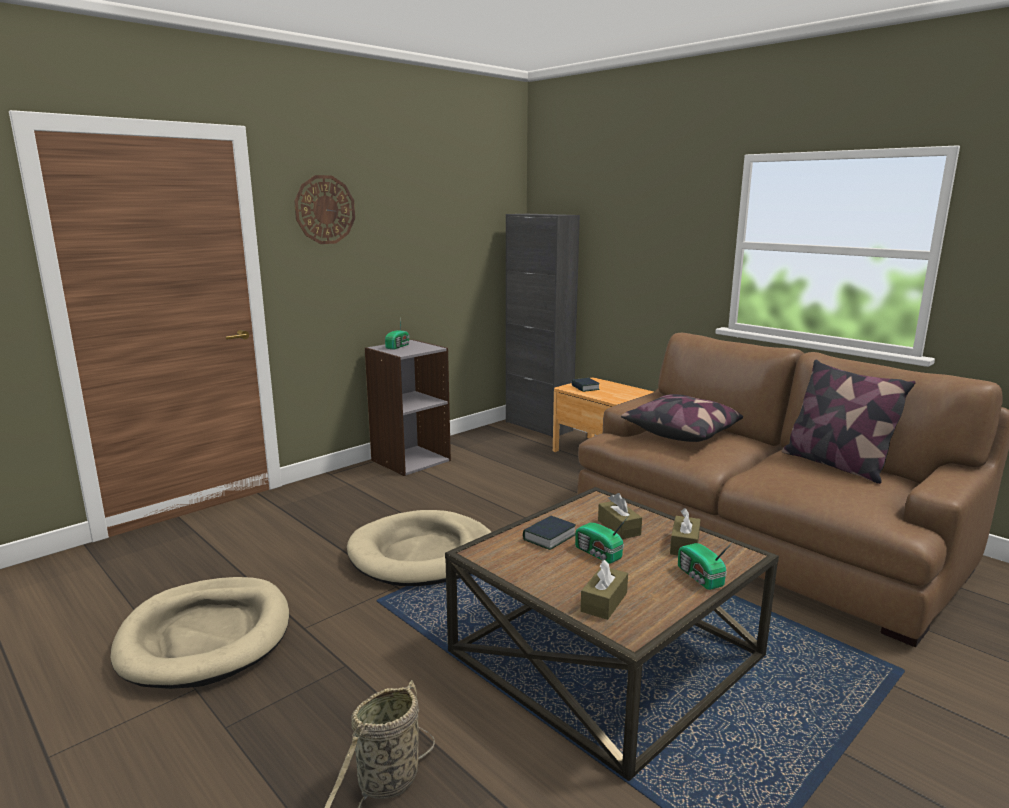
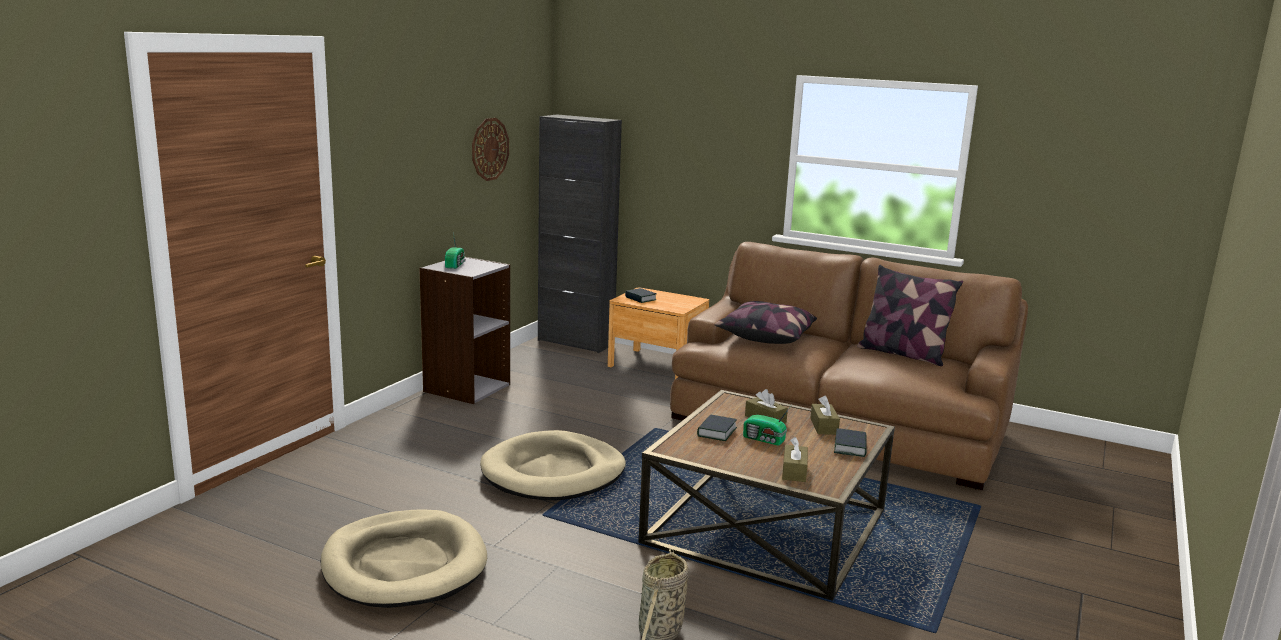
camera: 20 degrees left, 0 degrees up
(325, 210) = (387, 121): wall clock -> wall clock (489, 149)
(700, 577) = (850, 447): radio -> book

